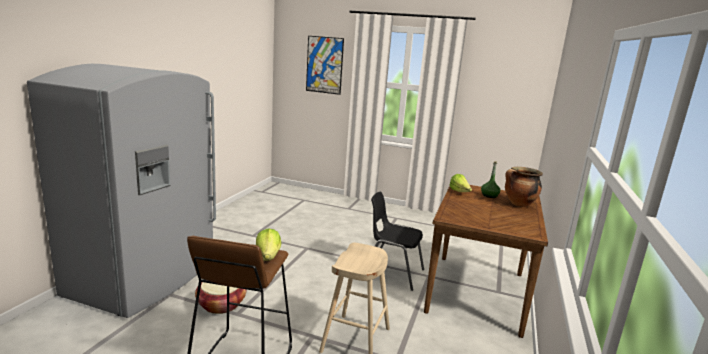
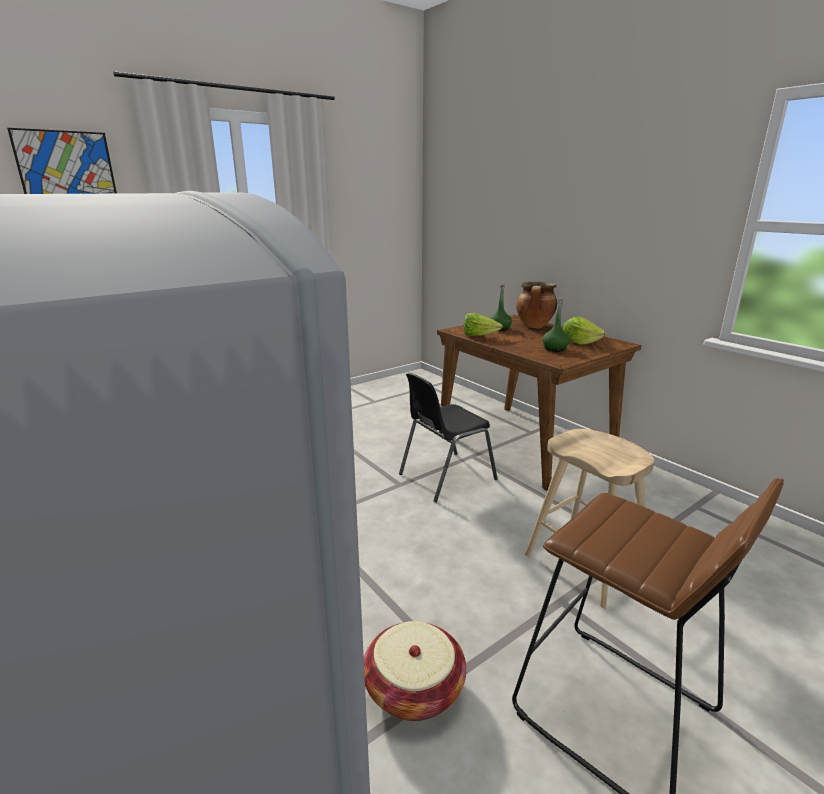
camera: 55 degrees left, 5 degrees up
(268, 257) = (635, 512): lettuce -> lettuce (579, 343)
(474, 214) = (555, 349): none -> green bottle

